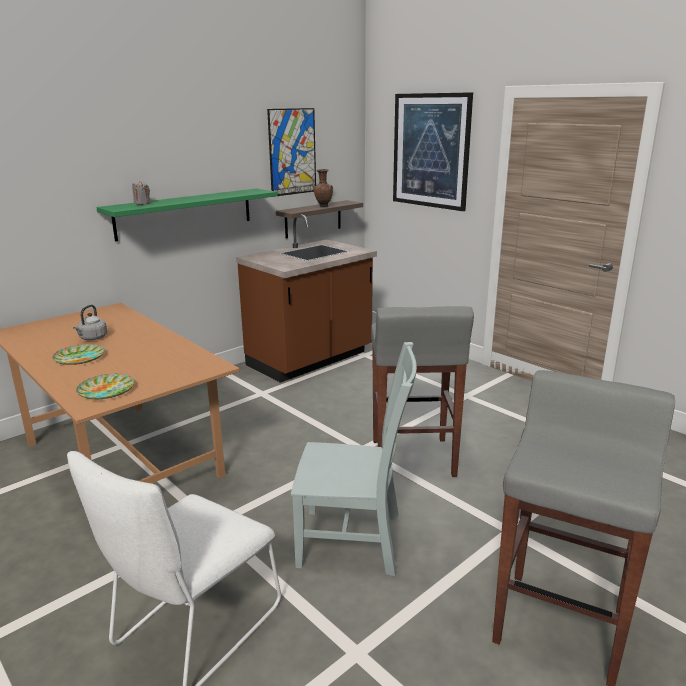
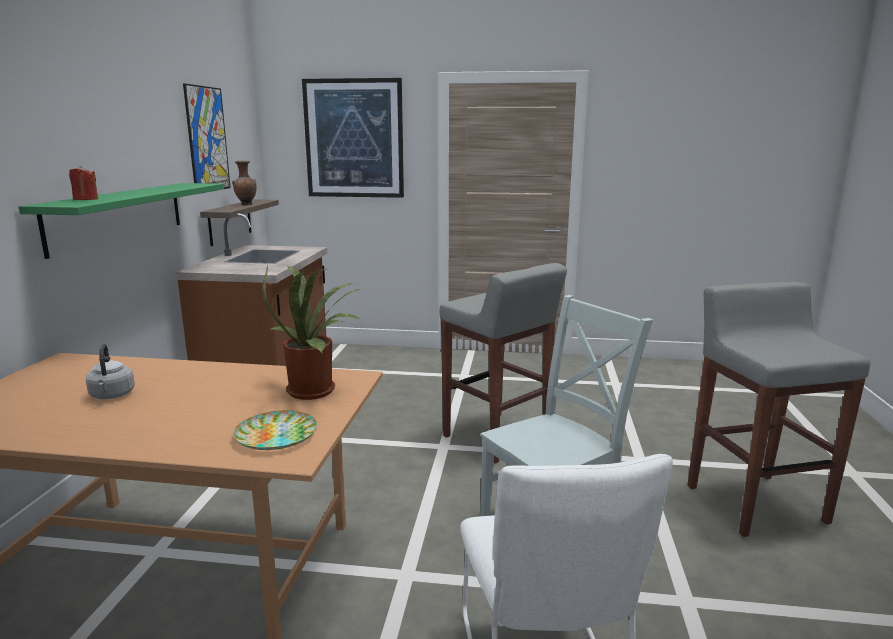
camera: 40 degrees left, 5 degrees down
(79, 358) = (146, 419): plate -> none
(142, 203) = (85, 199): grey candle -> red candle
(178, 368) = (316, 390): none -> potted plant

